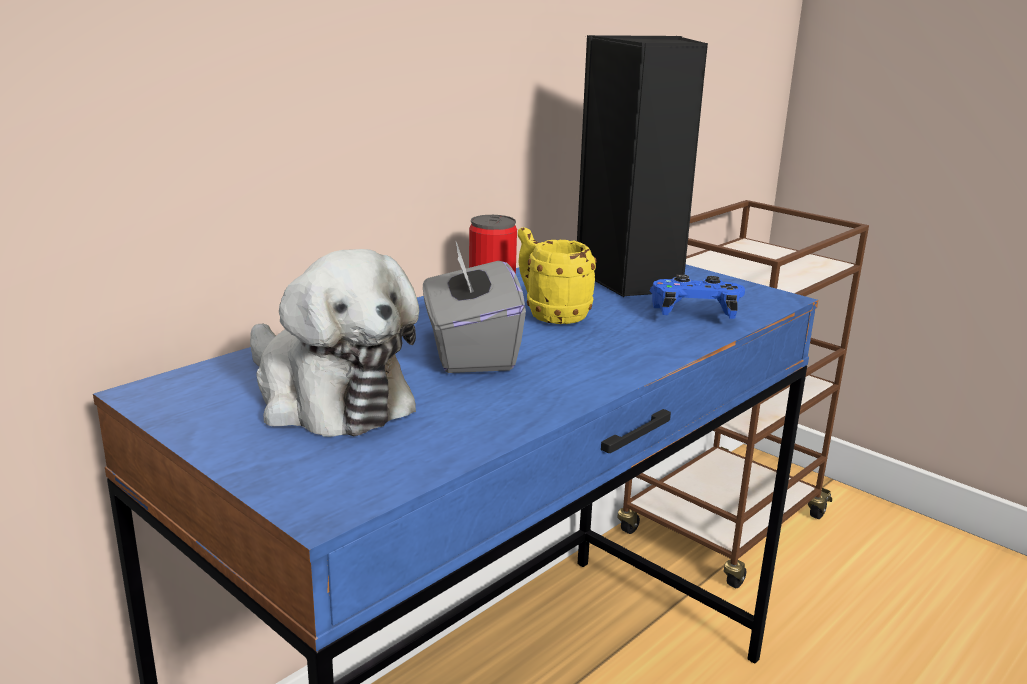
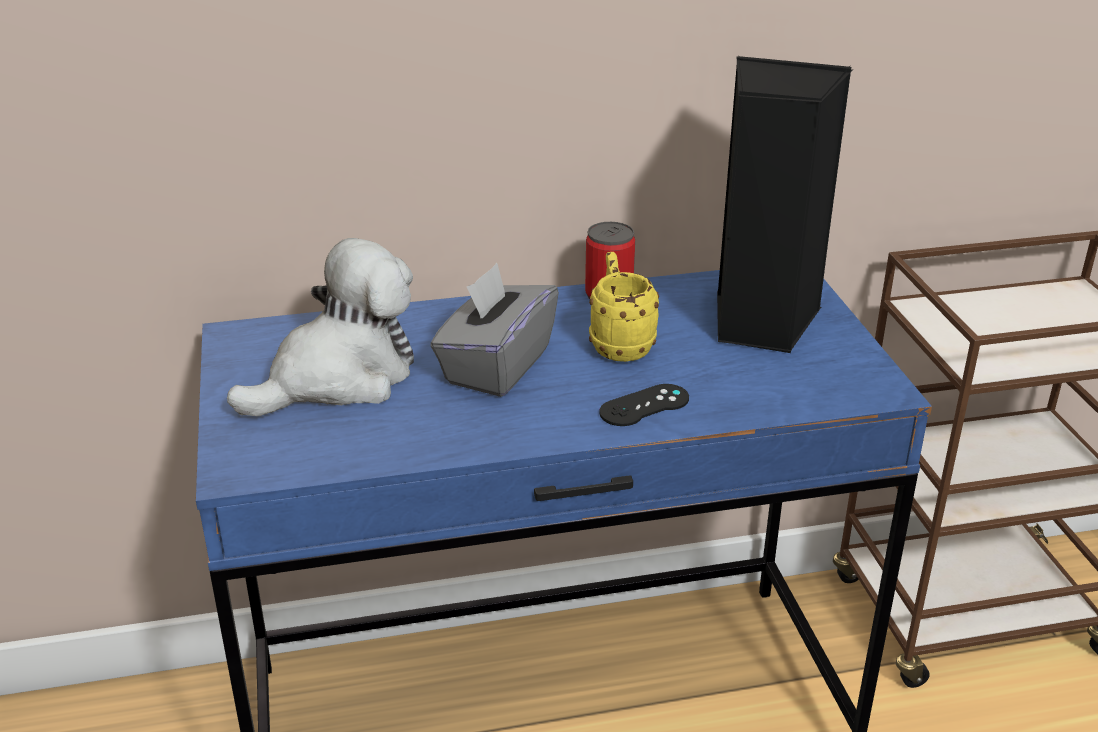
camera: 35 degrees right, 10 degrees up
(327, 397) = (339, 378): plush toy -> plush toy turned 120 degrees counterclockwise
(635, 346) = (644, 406): none -> black game controller
(694, 314) = (758, 385): blue game controller -> none

